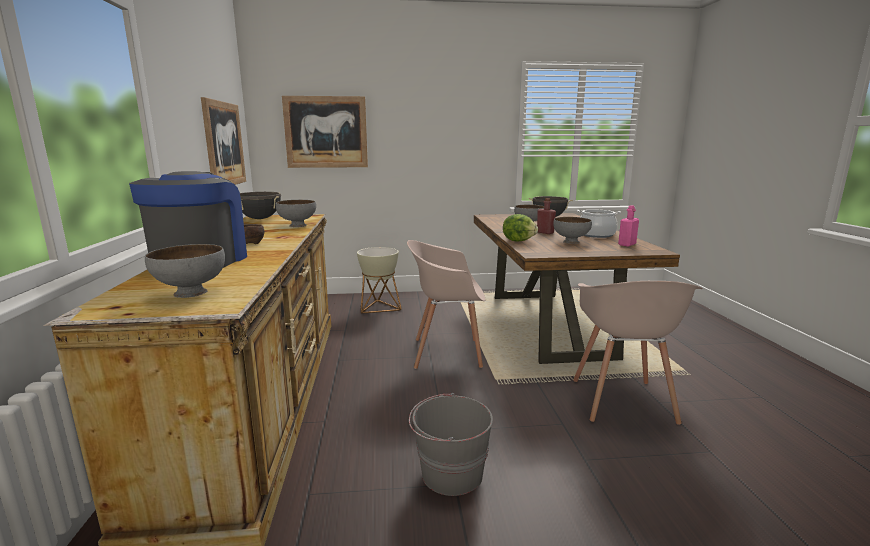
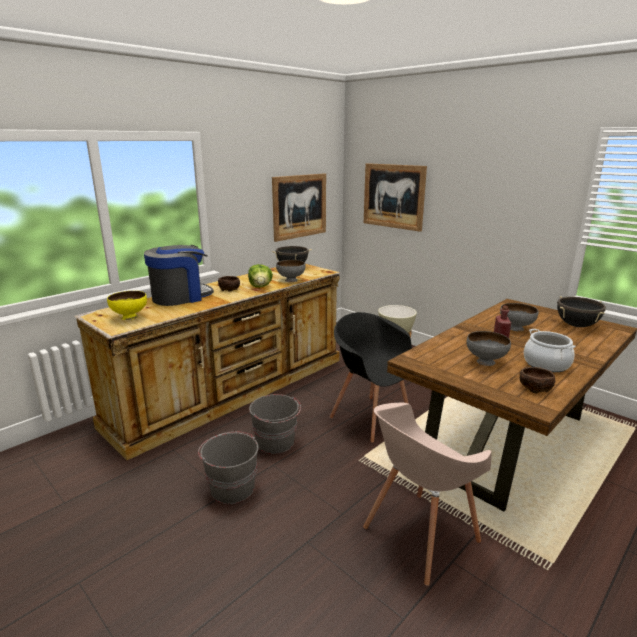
camera: 50 degrees right, 5 degrees up
(192, 292) = (130, 317): grey bowl -> yellow bowl
(409, 413) = (276, 442): none -> grey bucket
(445, 353) = (370, 418): beige chair -> black chair
(518, 241) = (441, 342): lettuce -> lettuce (260, 287)
(627, 244) = (534, 387): pink bottle -> brown bowl

